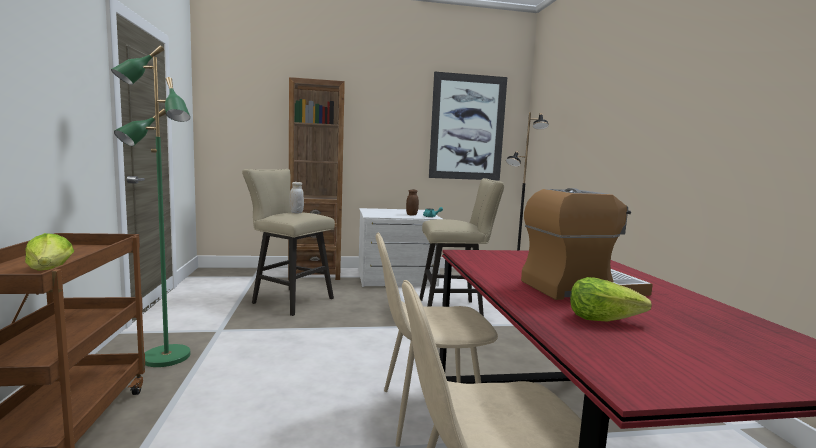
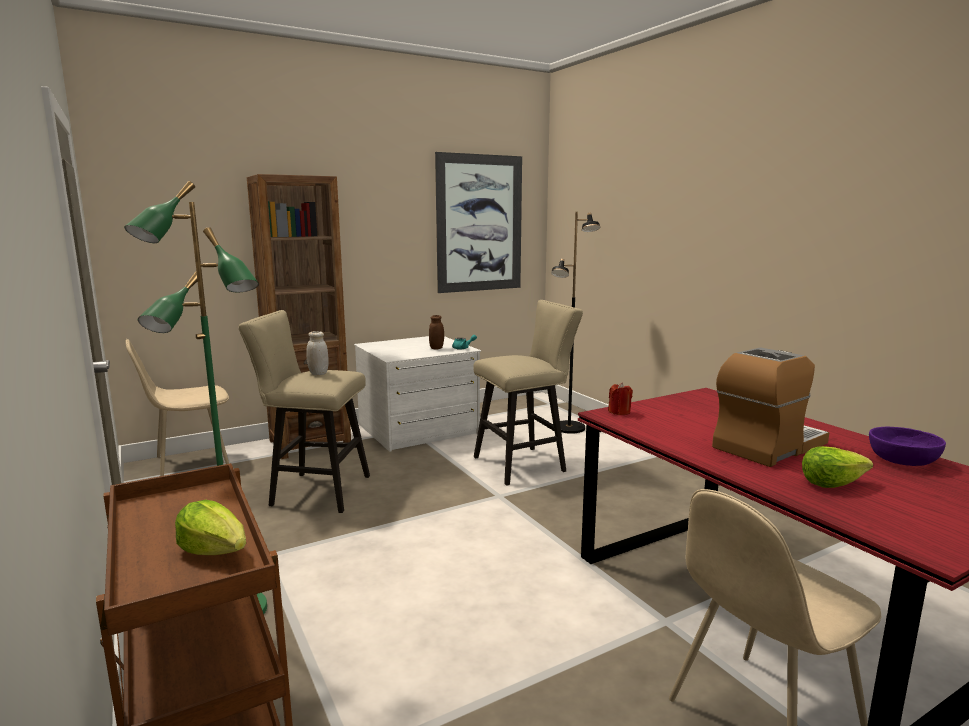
camera: 20 degrees left, 5 degrees up
(427, 413) = (604, 599): beige chair -> beige chair (189, 463)
(477, 253) = (619, 412): none -> red candle
(721, 318) = (902, 460): none -> purple bowl

